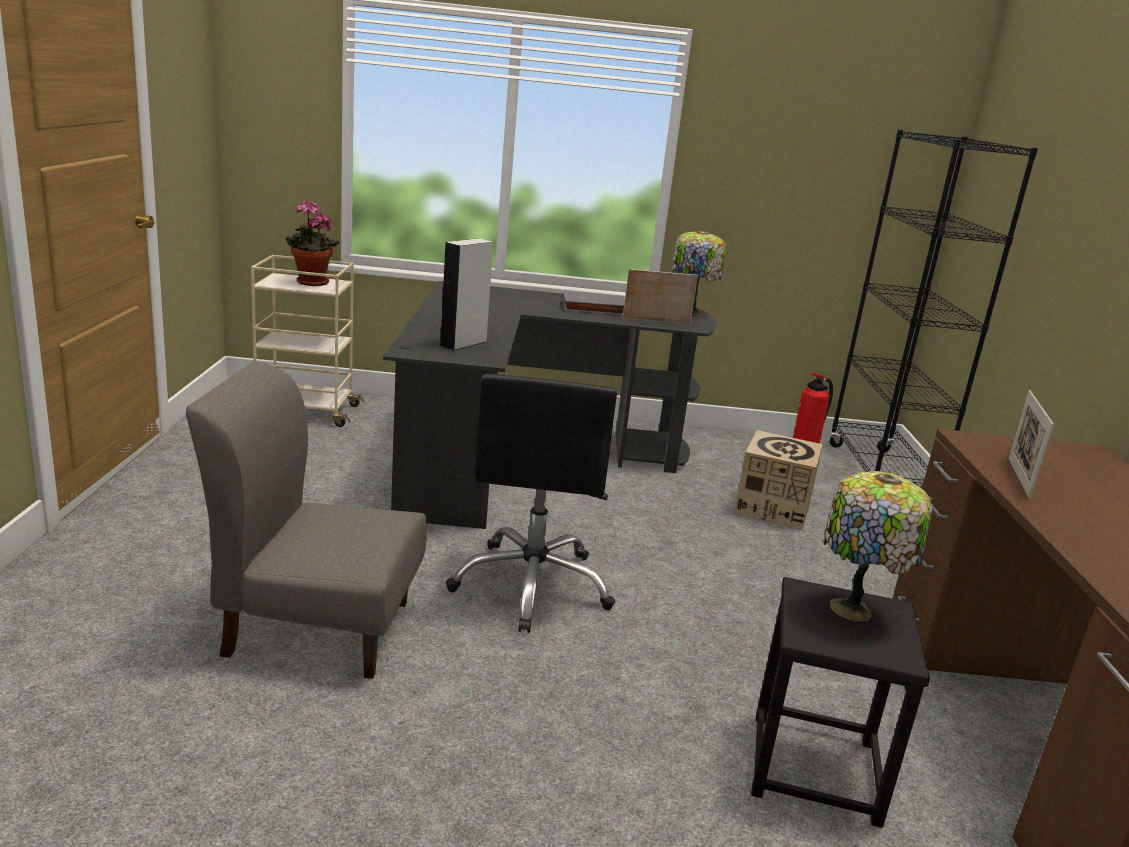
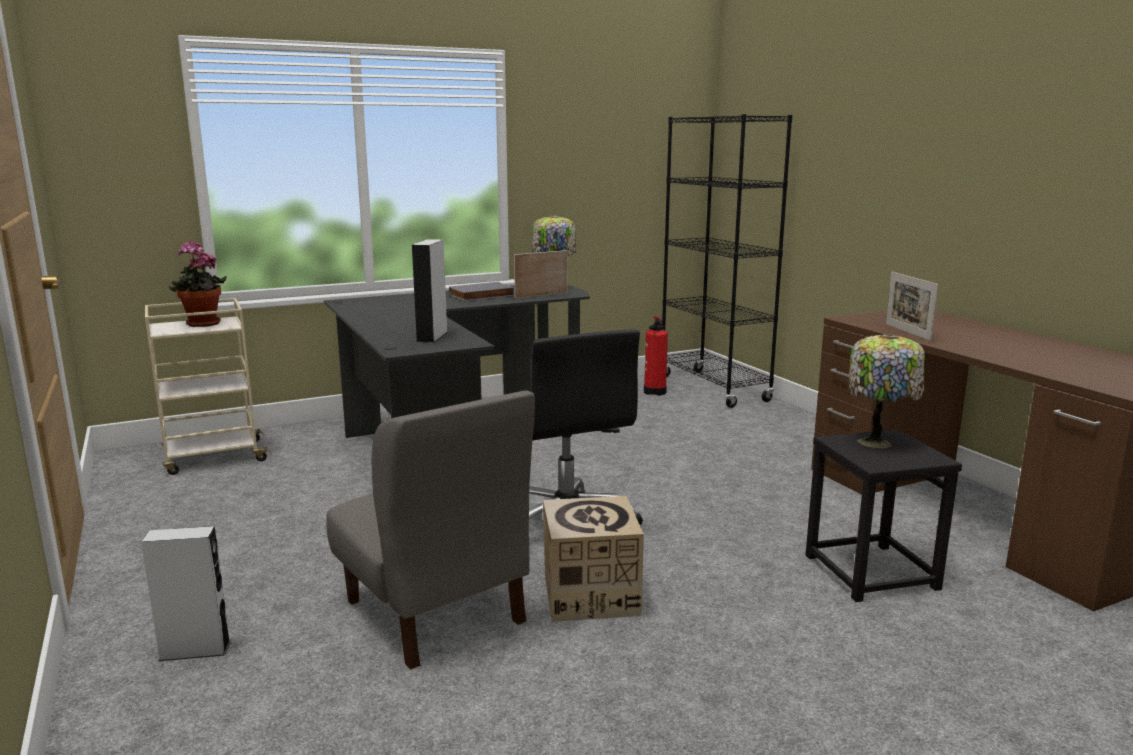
camera: 25 degrees left, 5 degrees down
(107, 586) = (195, 651): none -> grey speaker
(317, 626) = (435, 612): grey chair -> grey chair turned 105 degrees counterclockwise
(772, 508) = (670, 427): cardboard box -> cardboard box (590, 595)

